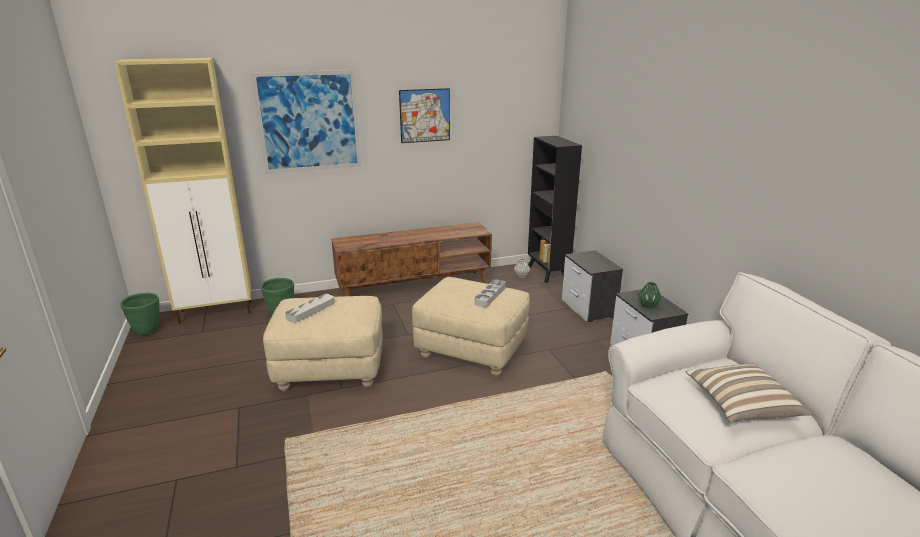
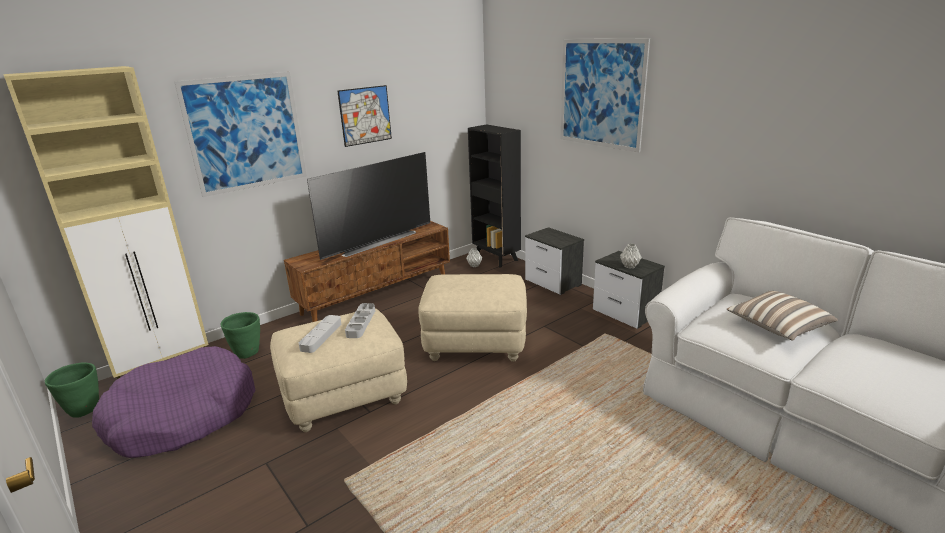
camera: 20 degrees left, 0 degrees up
(206, 353) = (182, 415): none -> purple dog bed
(418, 236) = (376, 241): none -> television
(490, 295) = (492, 284): grey tray -> grey tray (361, 323)
(647, 306) = (629, 266): green vase -> grey vase
(652, 116) = (601, 93): none -> picture

